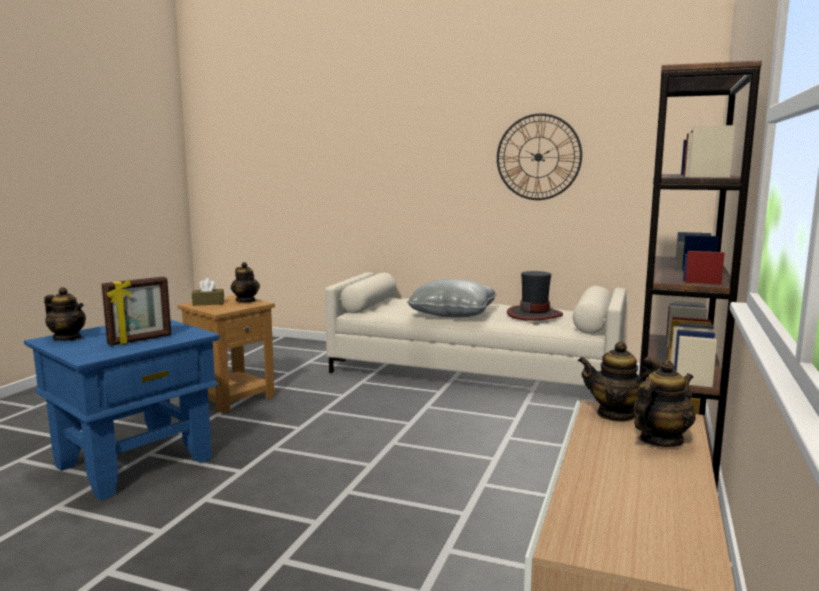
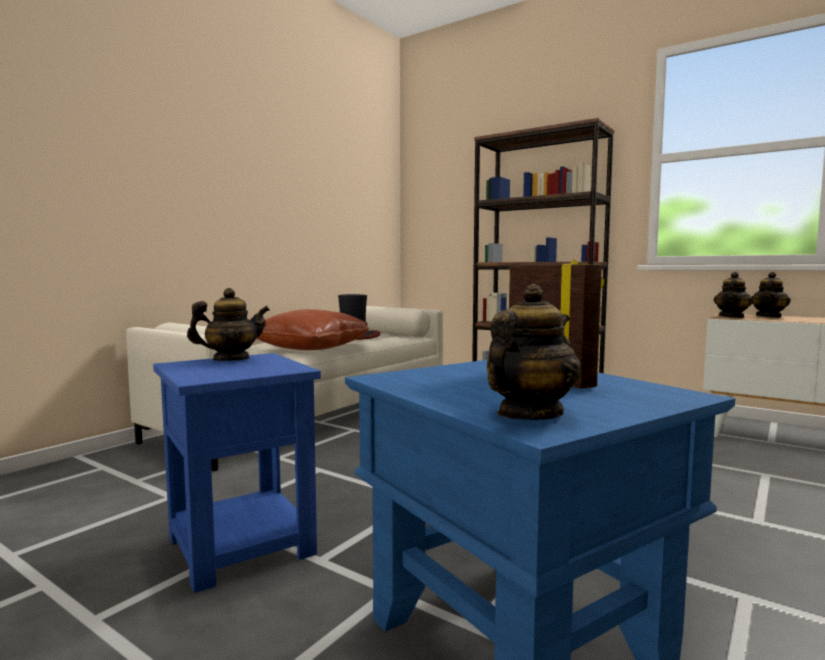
camera: 75 degrees left, 5 degrees down
(208, 303) = (211, 372): brown tissue box -> none
(232, 397) = (240, 545): brown side table -> blue side table
(452, 314) = (311, 348): grey pillow -> brown pillow
(538, 157) = (303, 185): wall clock -> none
(660, 440) = (769, 316): teapot -> teapot turned 120 degrees counterclockwise

